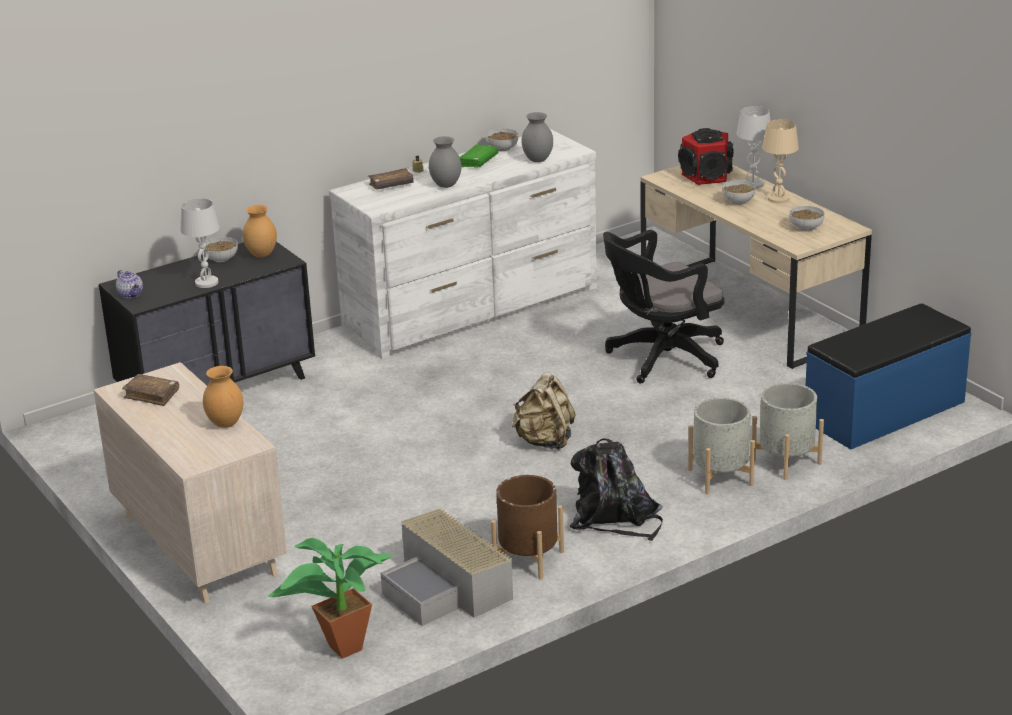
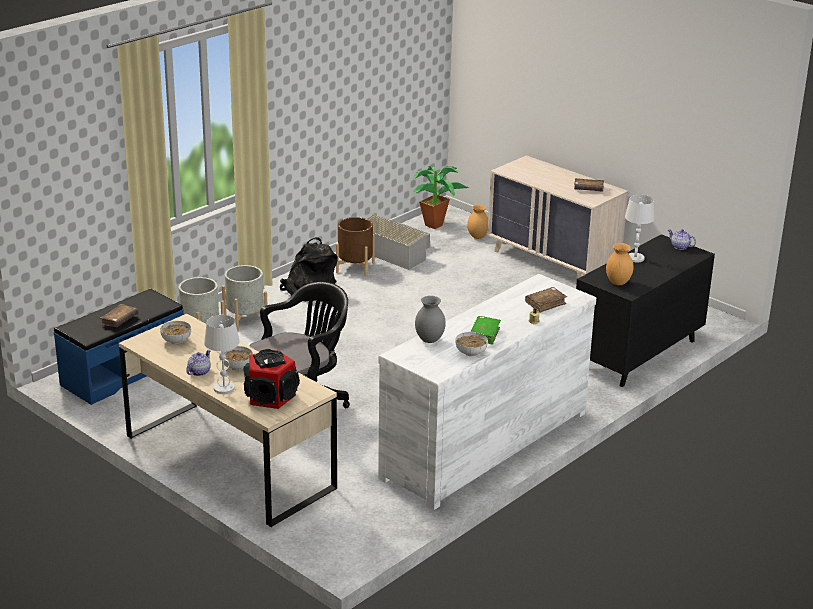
camera: 165 degrees right, 0 degrees up
(221, 259) = (646, 277): bowl -> none
(225, 423) = (529, 178): brown vase -> brown vase (478, 237)
(446, 185) = (496, 306): grey vase -> none
(545, 441) = (371, 333): beige backpack -> none
(778, 199) = (199, 372): beige table lamp -> teapot
(887, 328) = (119, 320): none -> brown book

